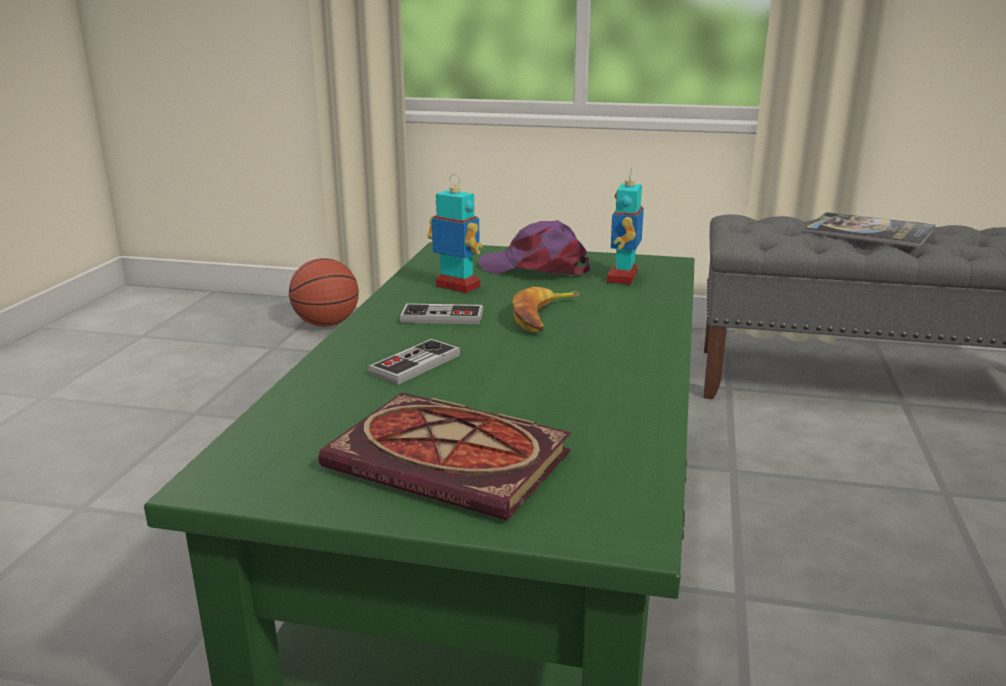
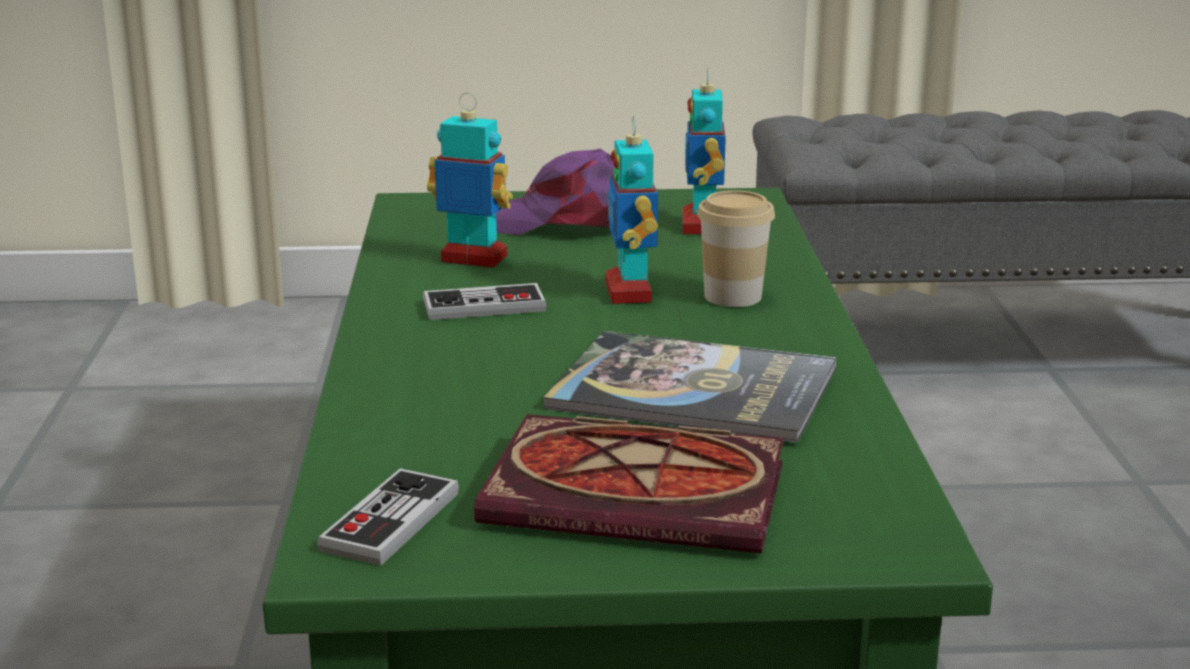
camera: 15 degrees left, 0 degrees up
(326, 324) = (140, 340): basketball -> none
(415, 364) = (496, 377): game controller -> game controller (391, 521)
(545, 317) = (630, 292): banana -> toy robot
(614, 326) = (733, 296): none -> cup
(869, 232) = (986, 130): book -> book (693, 390)

